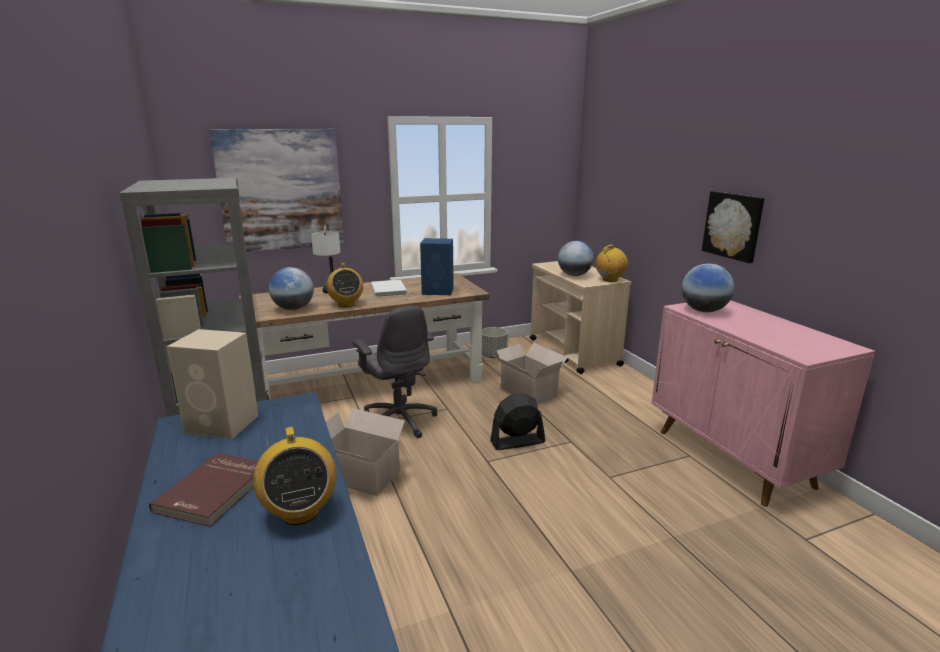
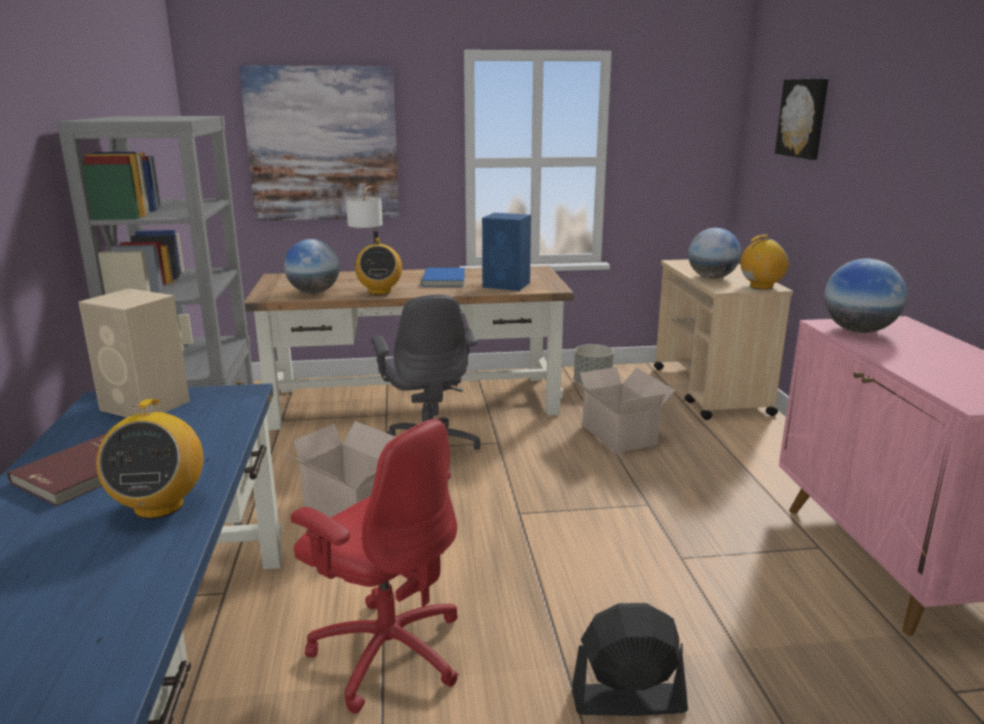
camera: 15 degrees right, 0 degrees up
(389, 290) = (445, 280): white book -> blue book
(442, 585) = (387, 651): none -> red office chair
(517, 442) = (571, 495): black fan -> black fan (628, 699)
(733, 225) = (929, 205): picture -> picture (803, 118)

